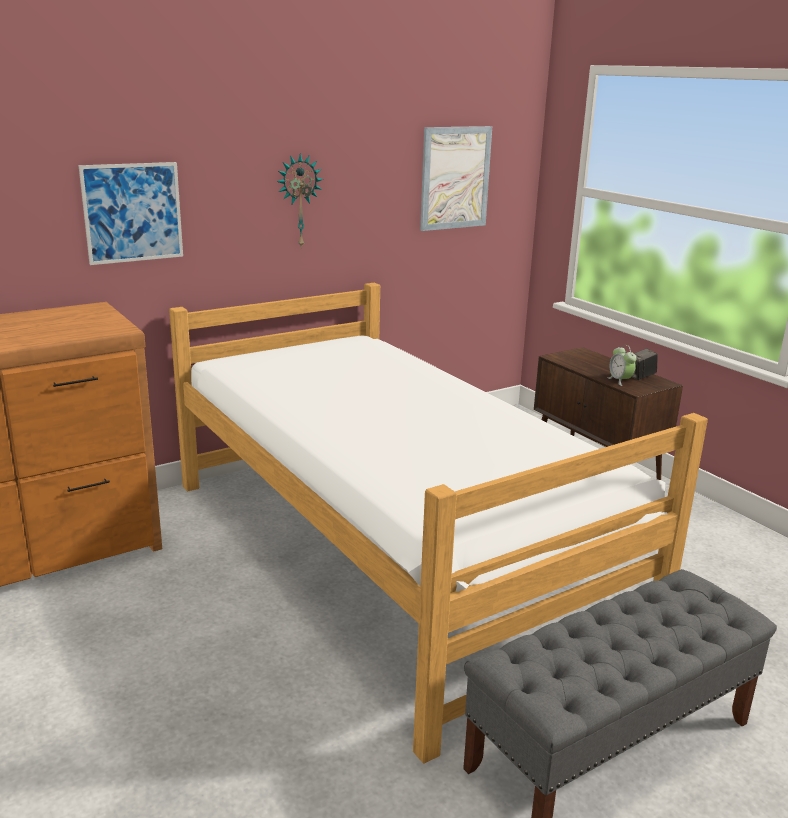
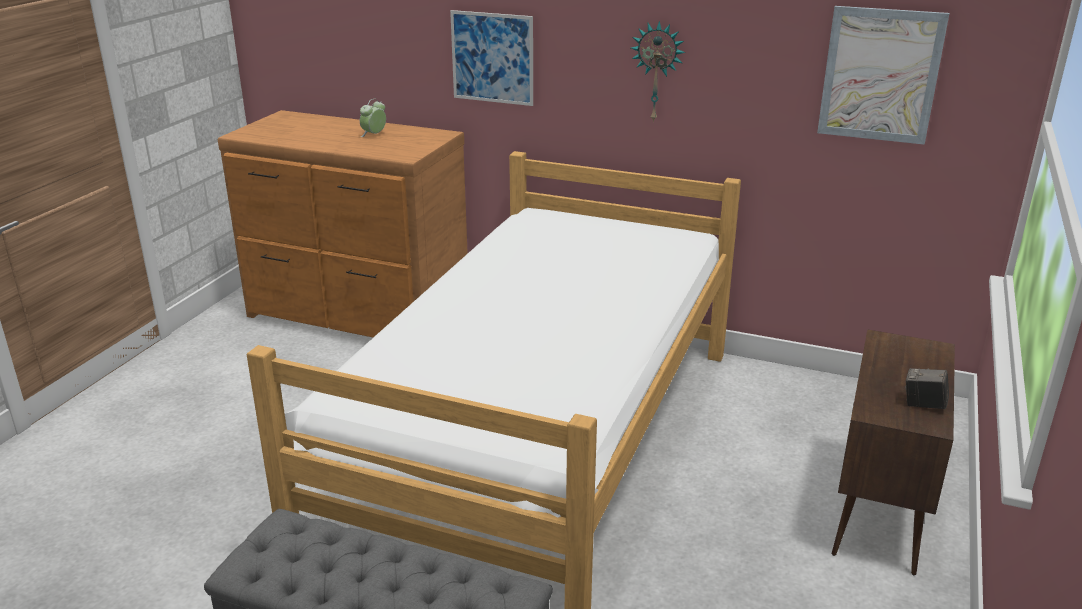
camera: 55 degrees right, 5 degrees up
(620, 381) = (882, 396): alarm clock -> alarm clock (374, 135)

